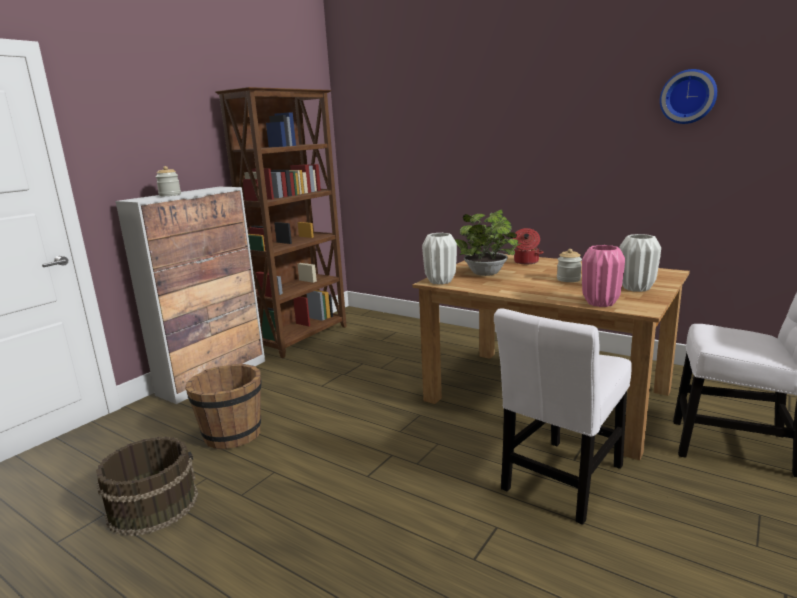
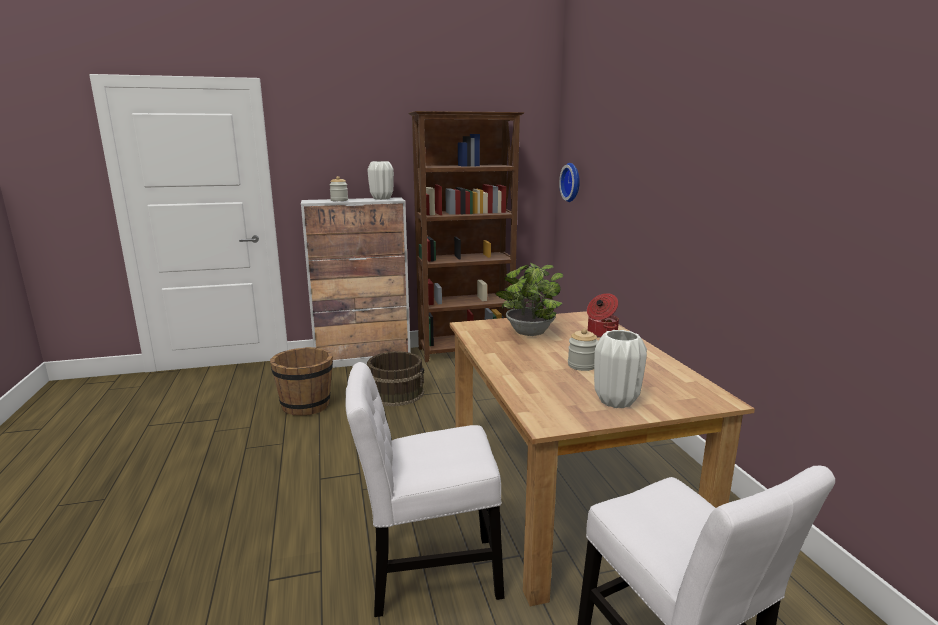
camera: 40 degrees right, 0 degrees up
(153, 505) = (206, 428): brown bucket -> brown bucket (396, 393)
(440, 281) = (473, 327): white vase -> white vase (381, 198)
(600, 303) = (531, 400): pink vase -> none
(688, 96) = (852, 148): wall clock -> wall clock (572, 182)

